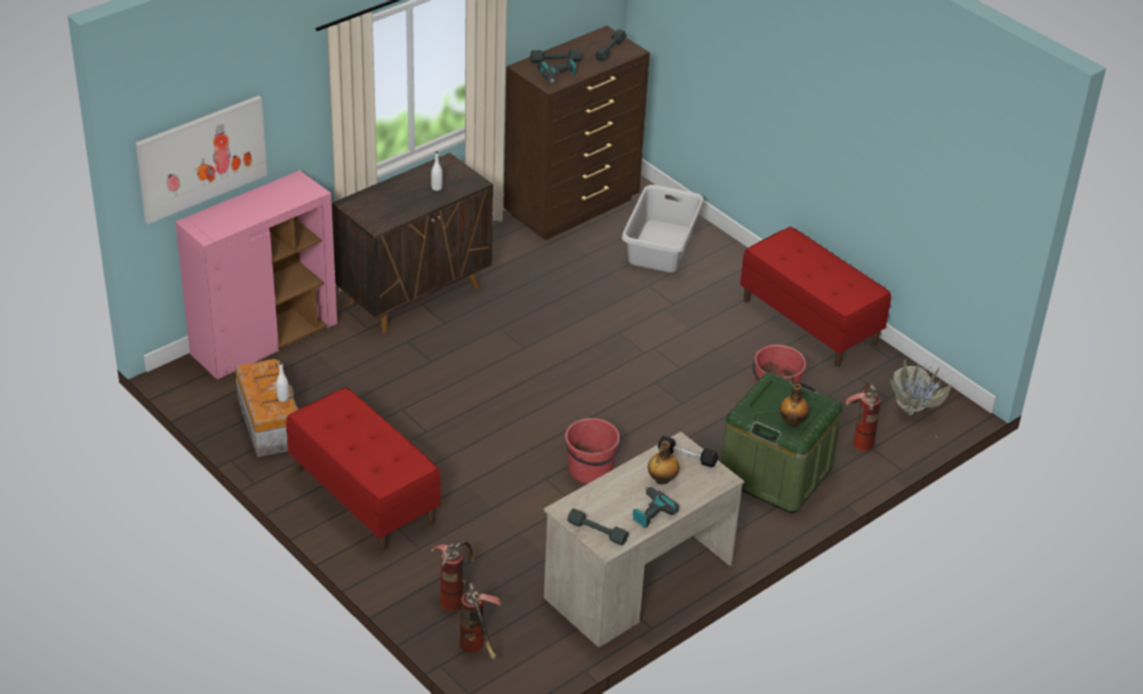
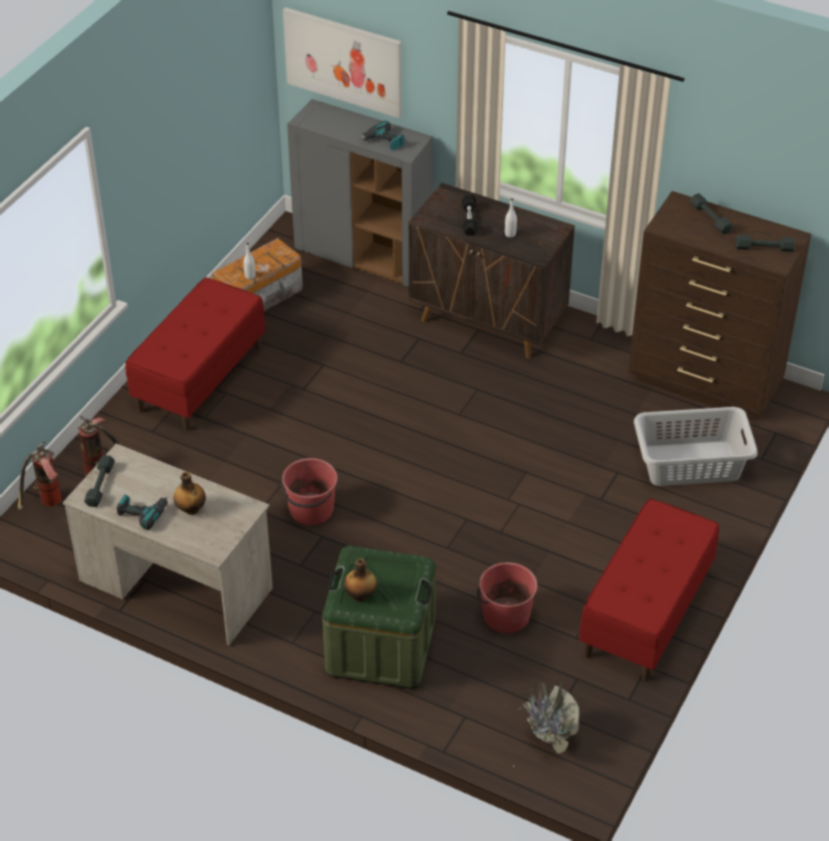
camera: 70 degrees right, 5 degrees up
(264, 340) = (364, 257): pink cabinet -> grey cabinet
(558, 76) = (682, 228): power drill -> power drill (383, 142)
(687, 457) = (232, 518): black dumbbell -> black dumbbell (469, 220)
(858, 439) = (474, 701): fire extinguisher -> none

